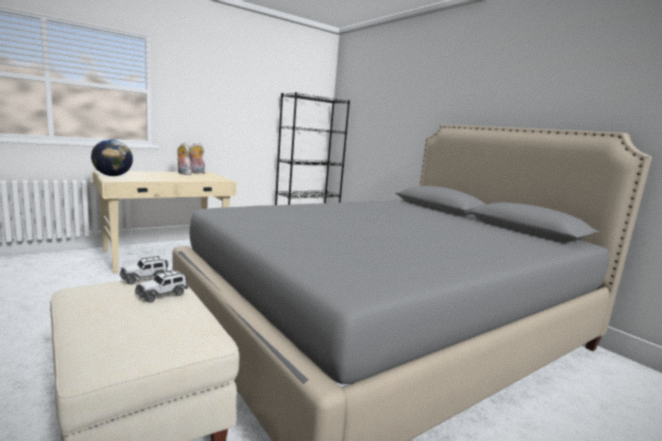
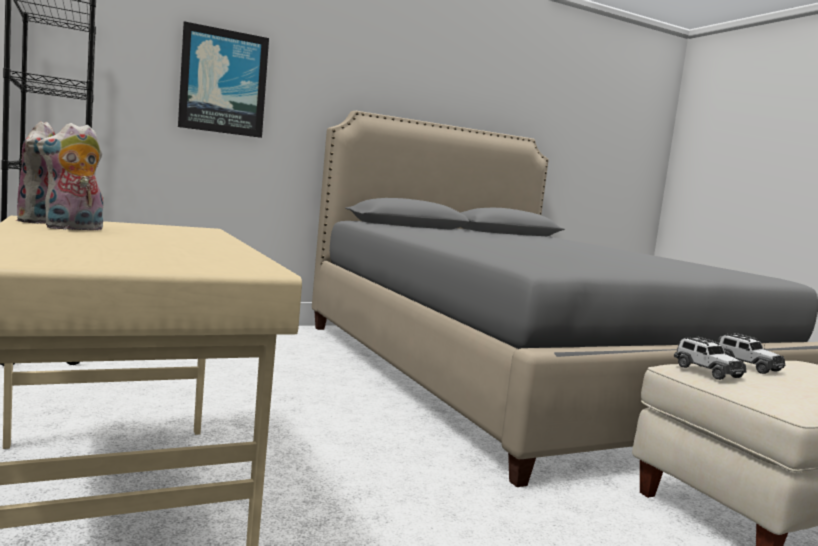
camera: 80 degrees left, 5 degrees down
(113, 176) = (149, 263): globe -> none
(391, 117) = (223, 82): none -> picture

